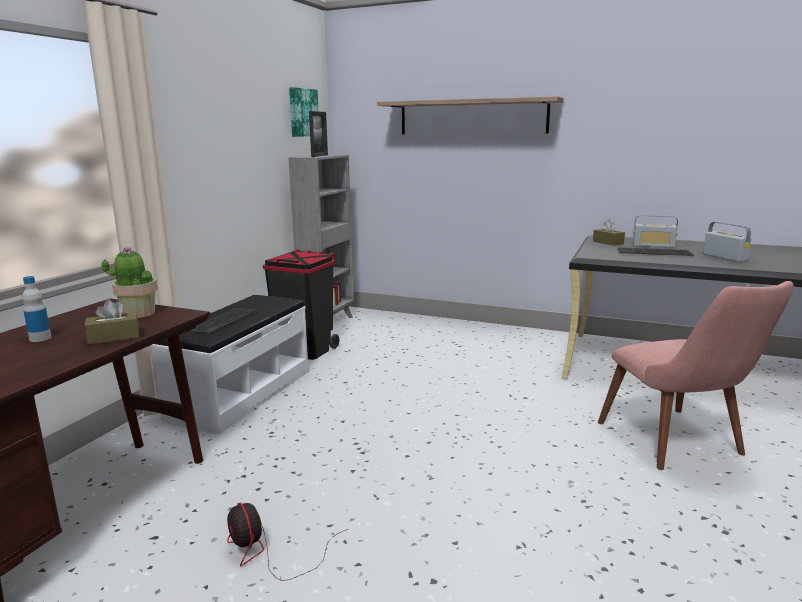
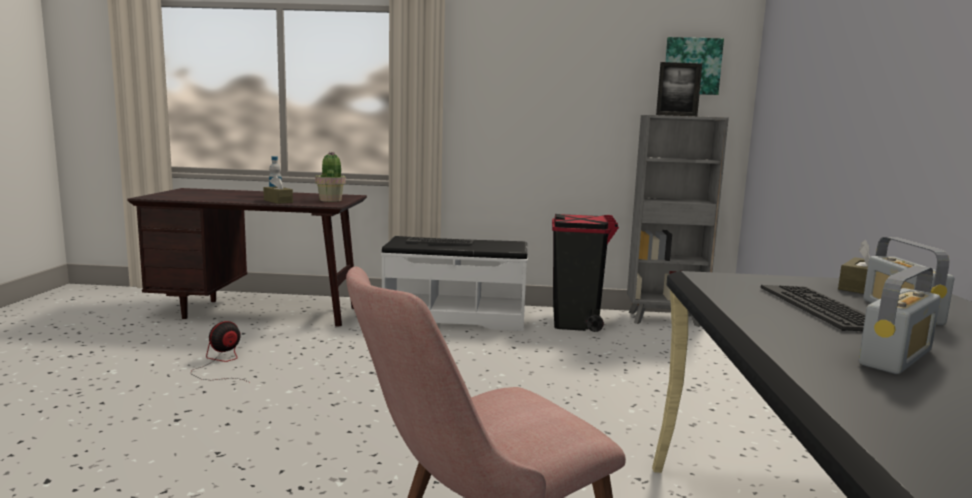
camera: 70 degrees right, 5 degrees down
(472, 117) = (848, 58): shelf -> none

